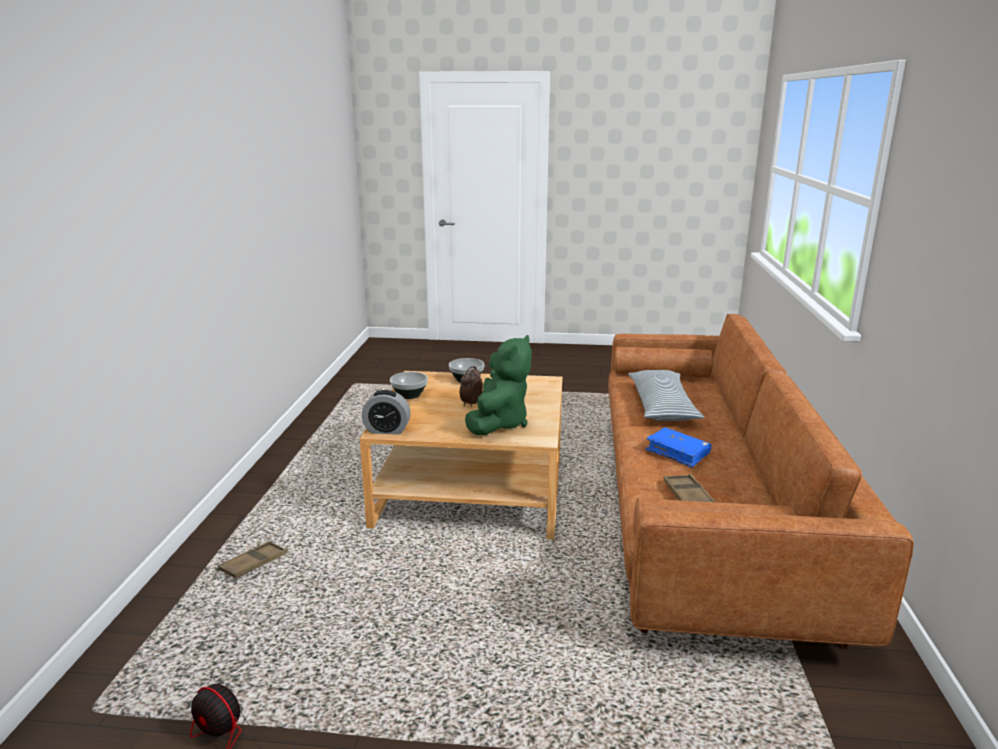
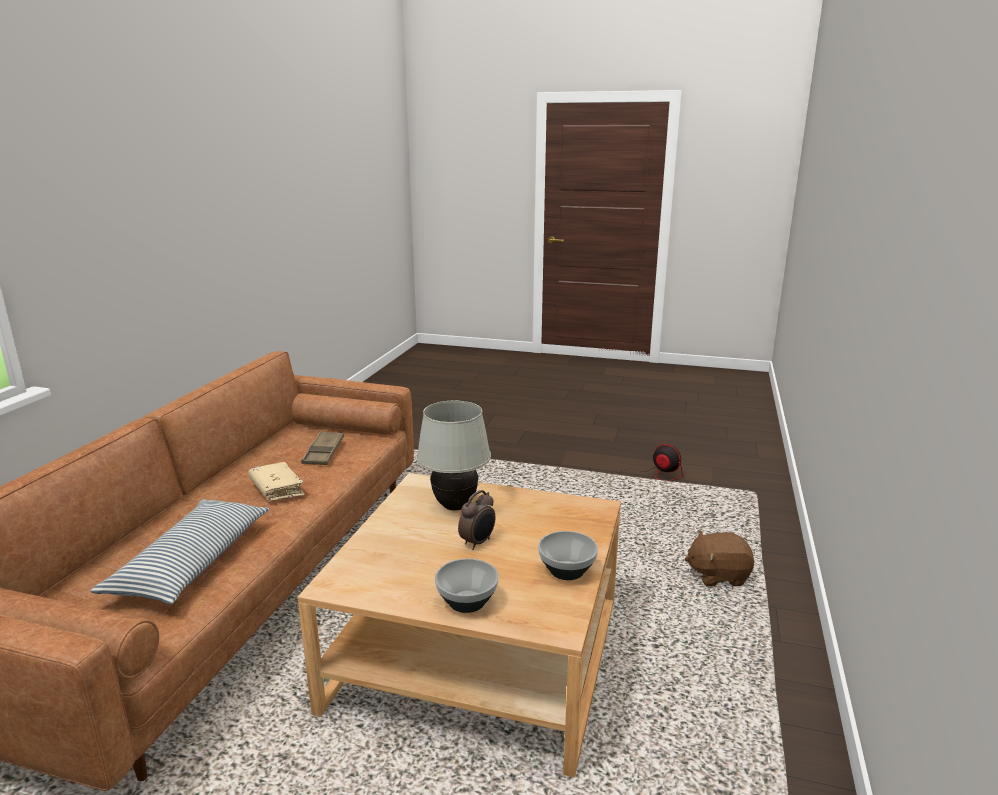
camera: 170 degrees left, 0 degrees up
(254, 564) = (717, 575): brown tray -> brown plush toy
(387, 430) = (590, 508): alarm clock -> none
(498, 423) = (454, 506): green plush toy -> white table lamp
(677, 453) = (277, 489): blue book -> beige book

